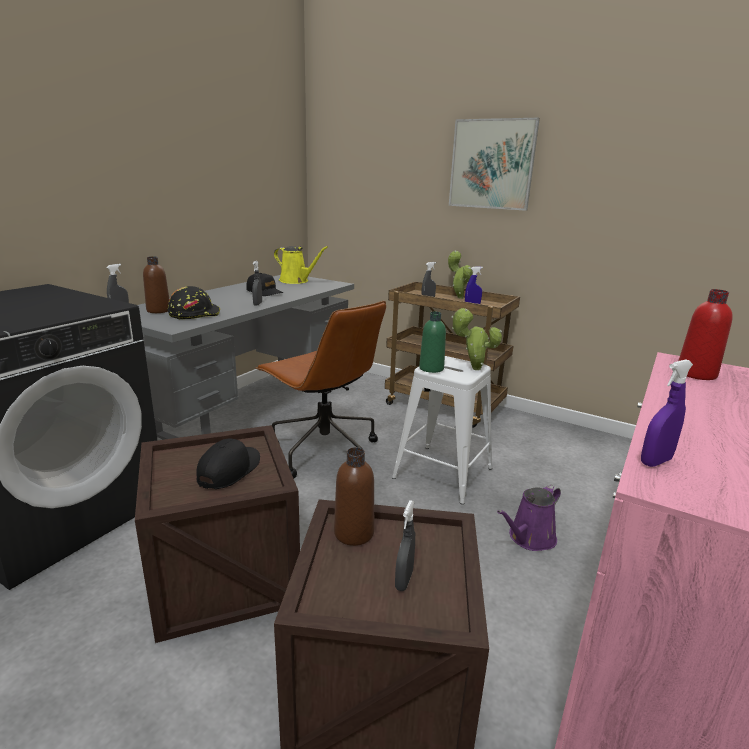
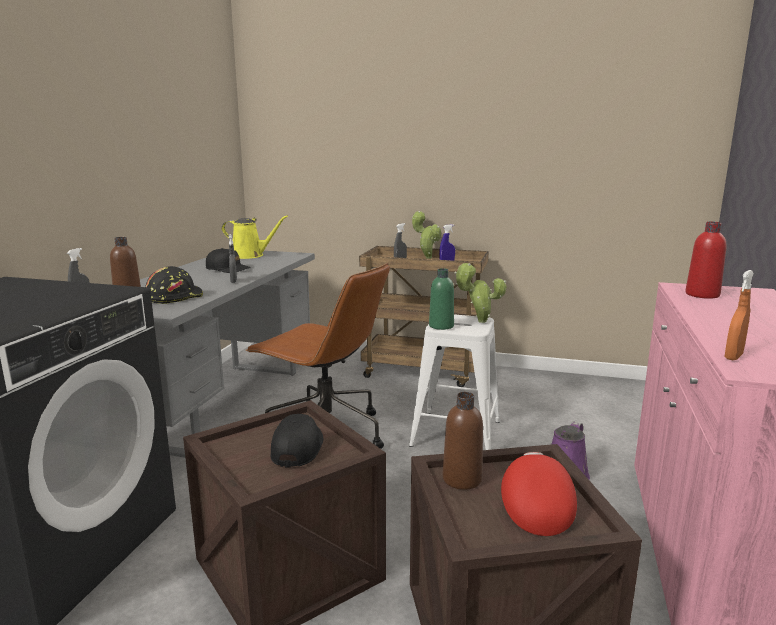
camera: 15 degrees left, 5 degrees down
(404, 580) = (534, 507): grey spray bottle -> red cap
(492, 164) = (447, 125): picture -> none
(655, 461) = (733, 357): purple spray bottle -> orange spray bottle

